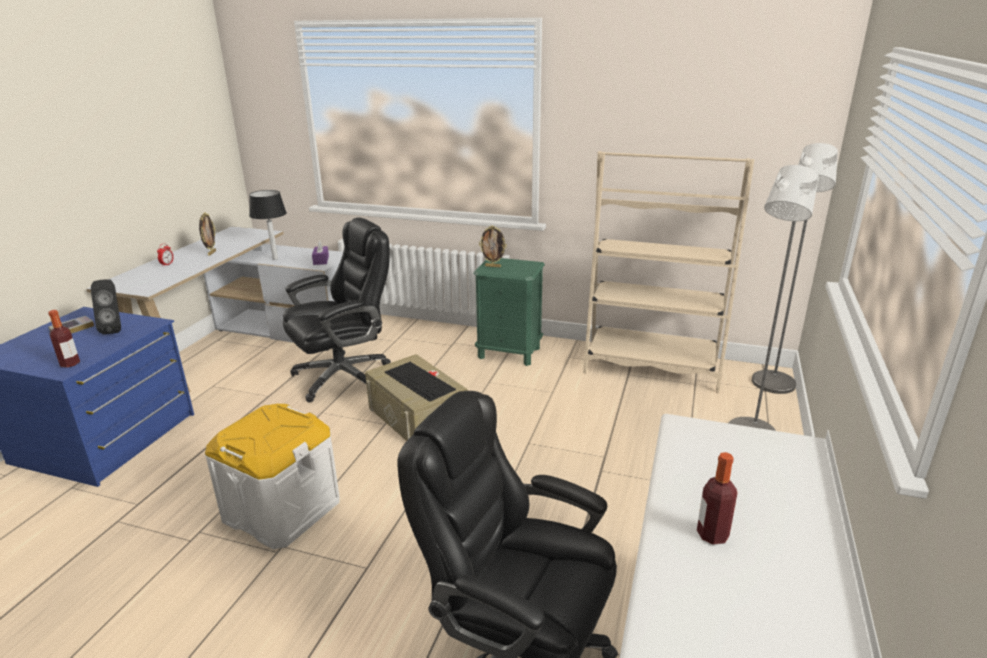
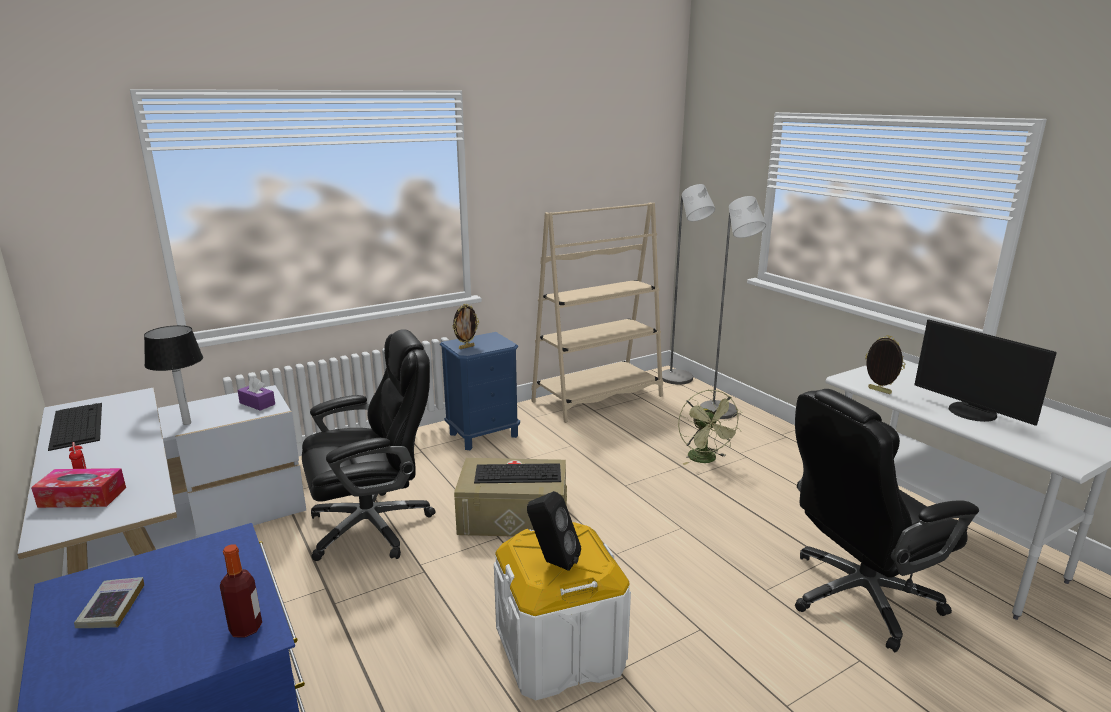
camera: 50 degrees left, 5 degrees down
(115, 329) = (193, 570): black speaker -> black speaker (552, 562)
(146, 274) = (82, 497): none -> tissue box
(211, 253) = (117, 440): picture frame -> picture frame (879, 391)
(219, 239) = (76, 425): none -> keyboard
(344, 376) = (373, 526): black office chair -> black office chair turned 60 degrees clockwise
(509, 352) = (483, 434): green nightstand -> blue nightstand
(638, 465) = (705, 460): none -> green fan
(712, 535) = (971, 413): bottle -> monitor

